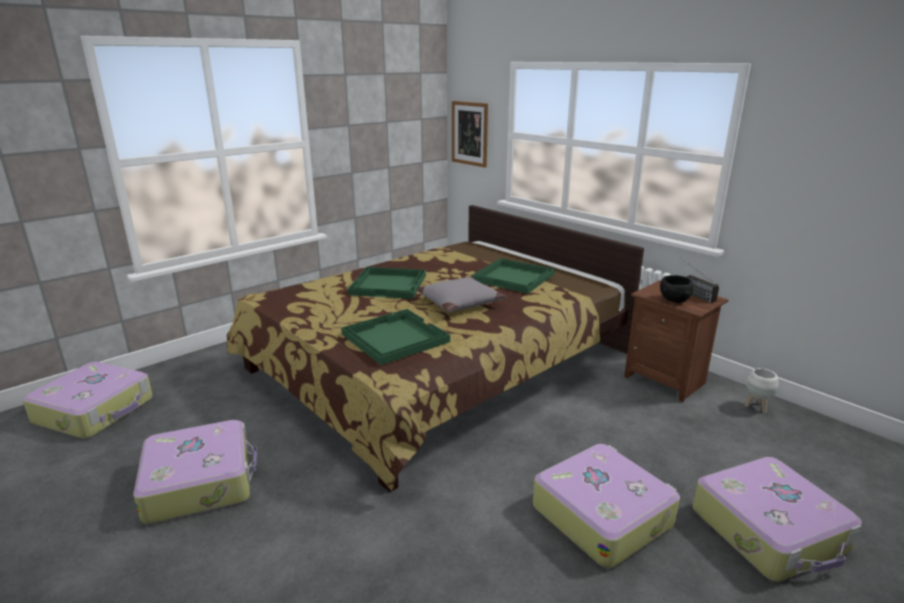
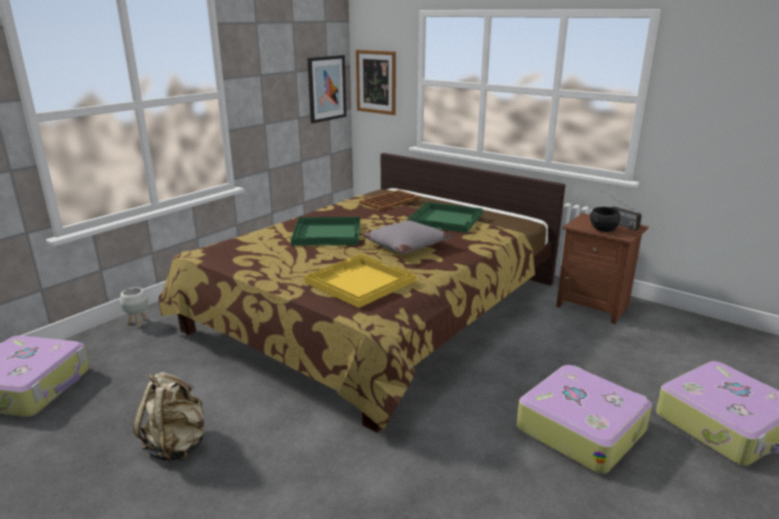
camera: 10 degrees left, 0 degrees up
(200, 481) = (177, 445): suitcase -> beige backpack
(394, 338) = (358, 282): green tray -> yellow tray
(420, 139) = (326, 88): none -> picture
(467, 254) = (390, 201): none -> brown tray
(756, 407) = (678, 322): white planter -> white planter (138, 323)

